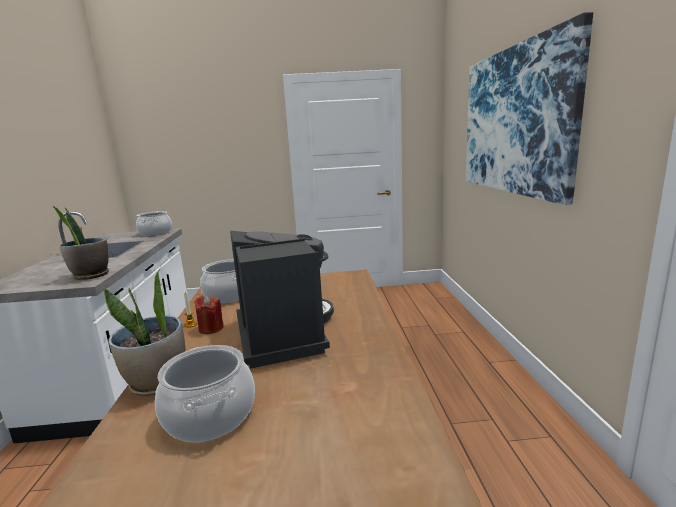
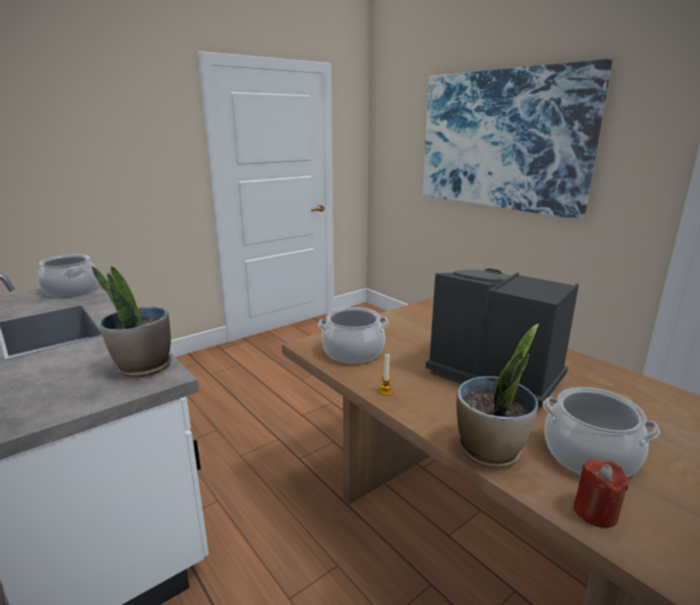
camera: 35 degrees left, 5 degrees up
(211, 328) = (416, 389): red candle -> red candle (595, 512)

